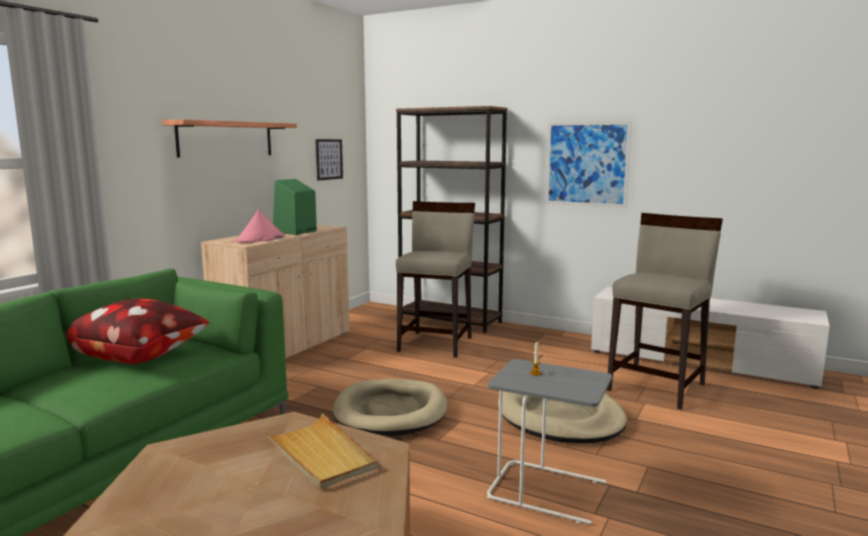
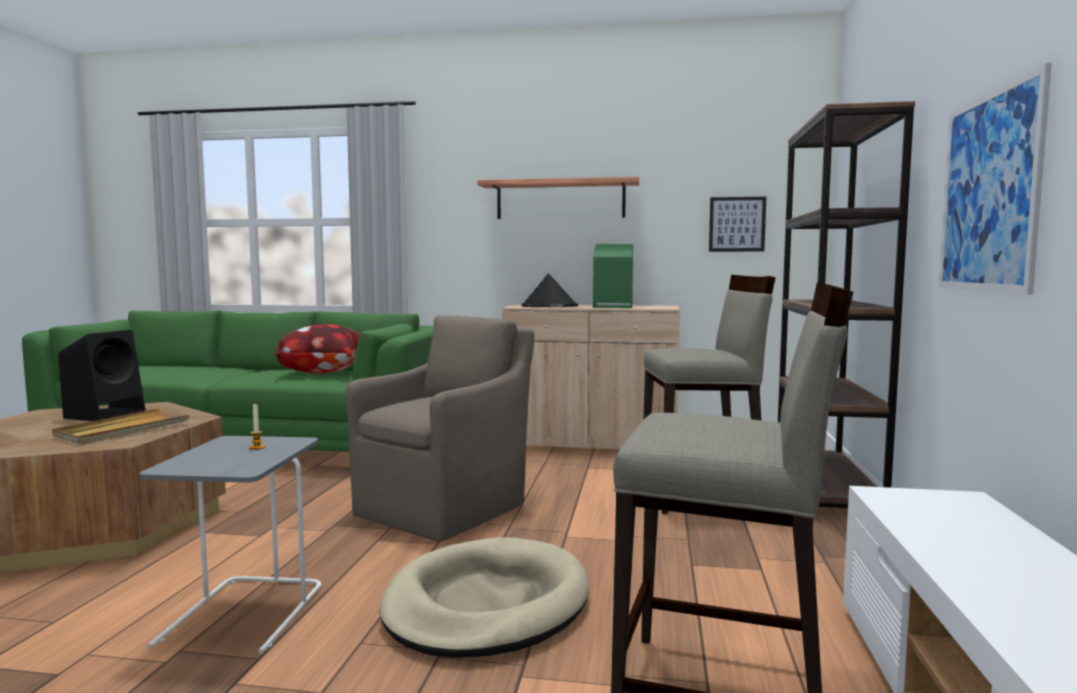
camera: 70 degrees right, 5 degrees down
(197, 475) = (106, 414): none -> black speaker
(260, 239) = (549, 306): pink hat -> black hat
(391, 411) = (445, 508): beige dog bed -> brown armchair

